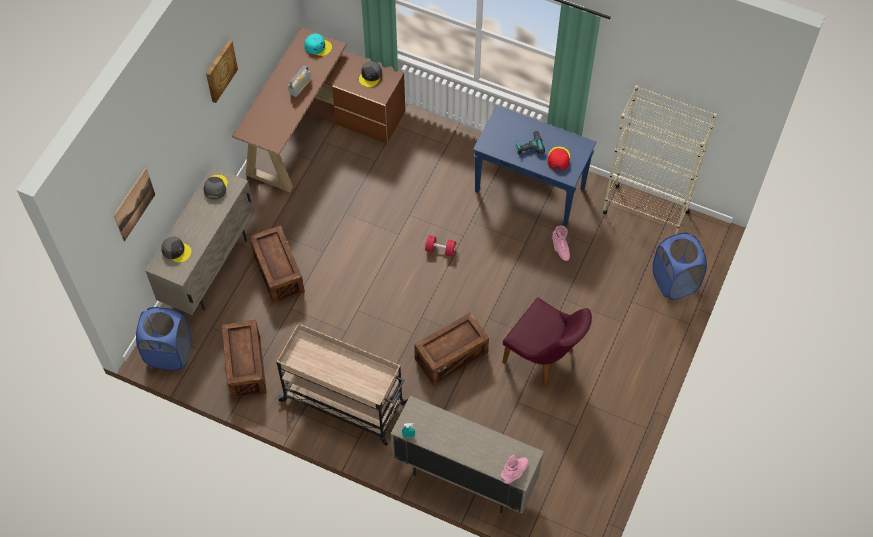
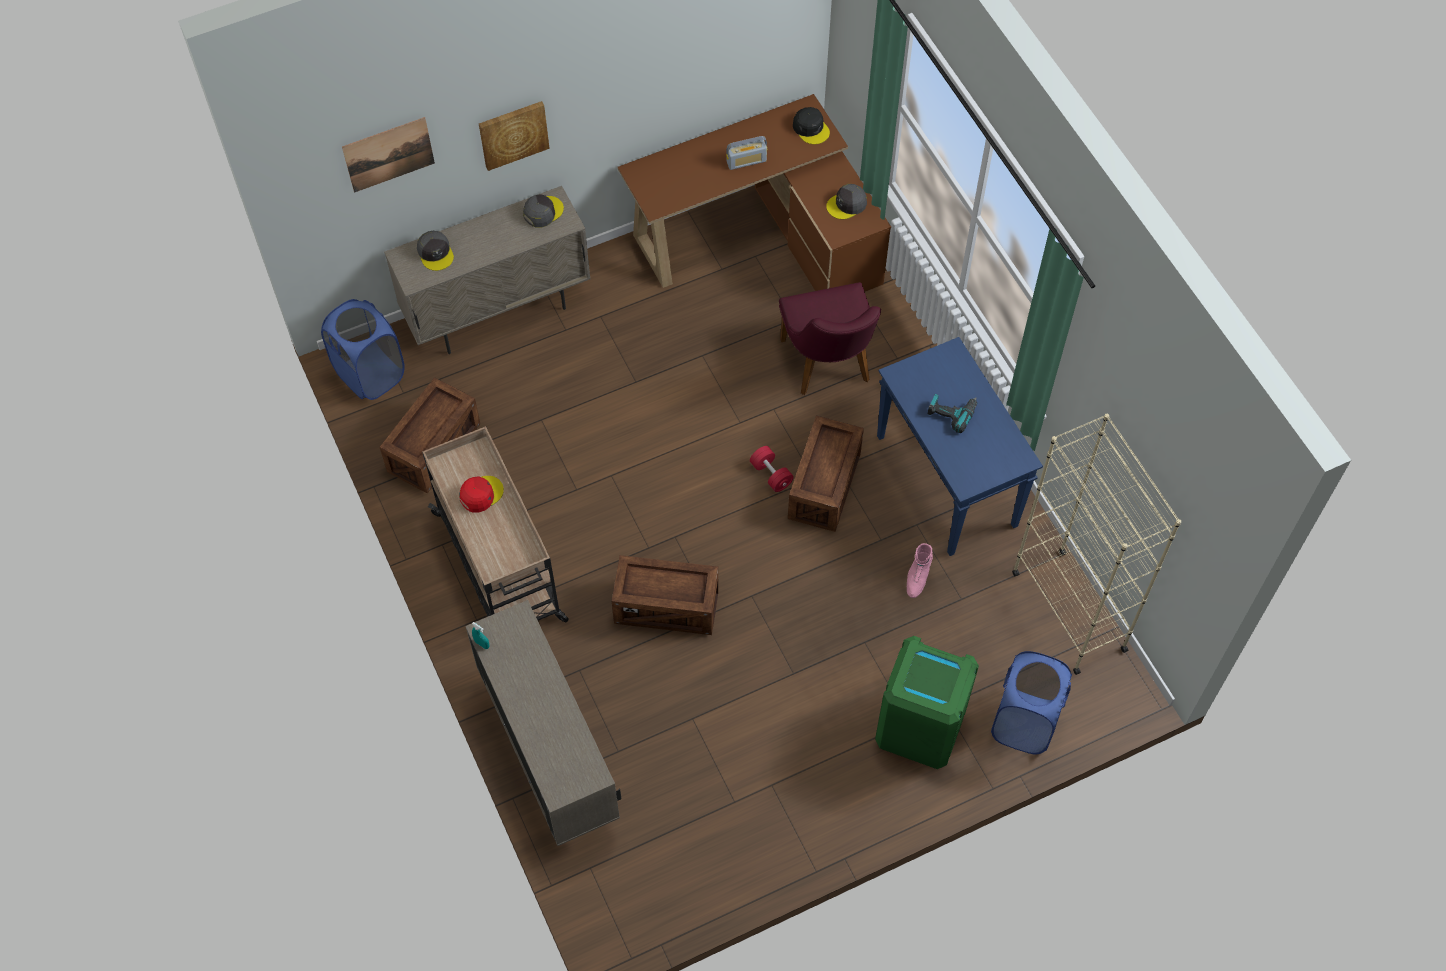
camera: 40 degrees right, 0 degrees up
(220, 70) = (619, 66): picture -> picture (513, 134)
(278, 272) = (565, 369): crate -> crate (824, 486)
(318, 46) = (811, 128): turquoise cap -> black cap
(514, 472) = (557, 781): pink boot -> none
(544, 359) = (771, 692): purple chair -> purple chair (828, 367)
(558, 159) = (973, 454): red cap -> red cap (481, 494)
(629, 320) = (920, 726): none -> green trash can

